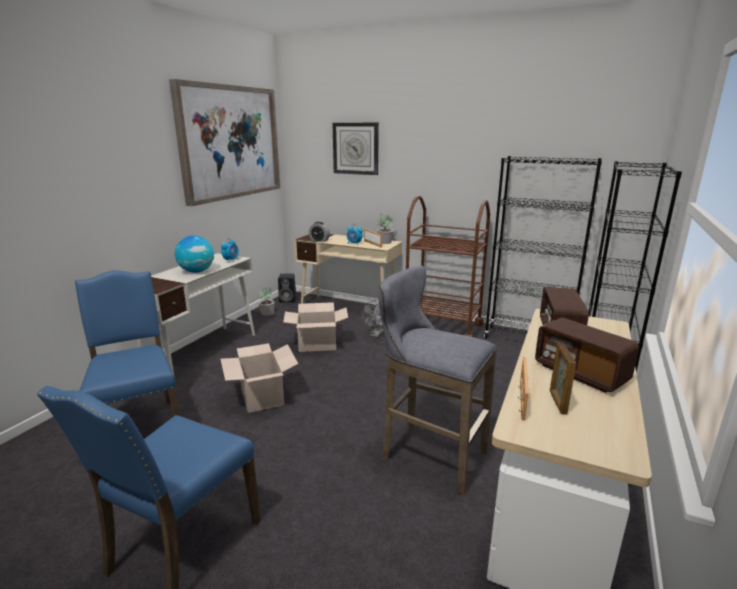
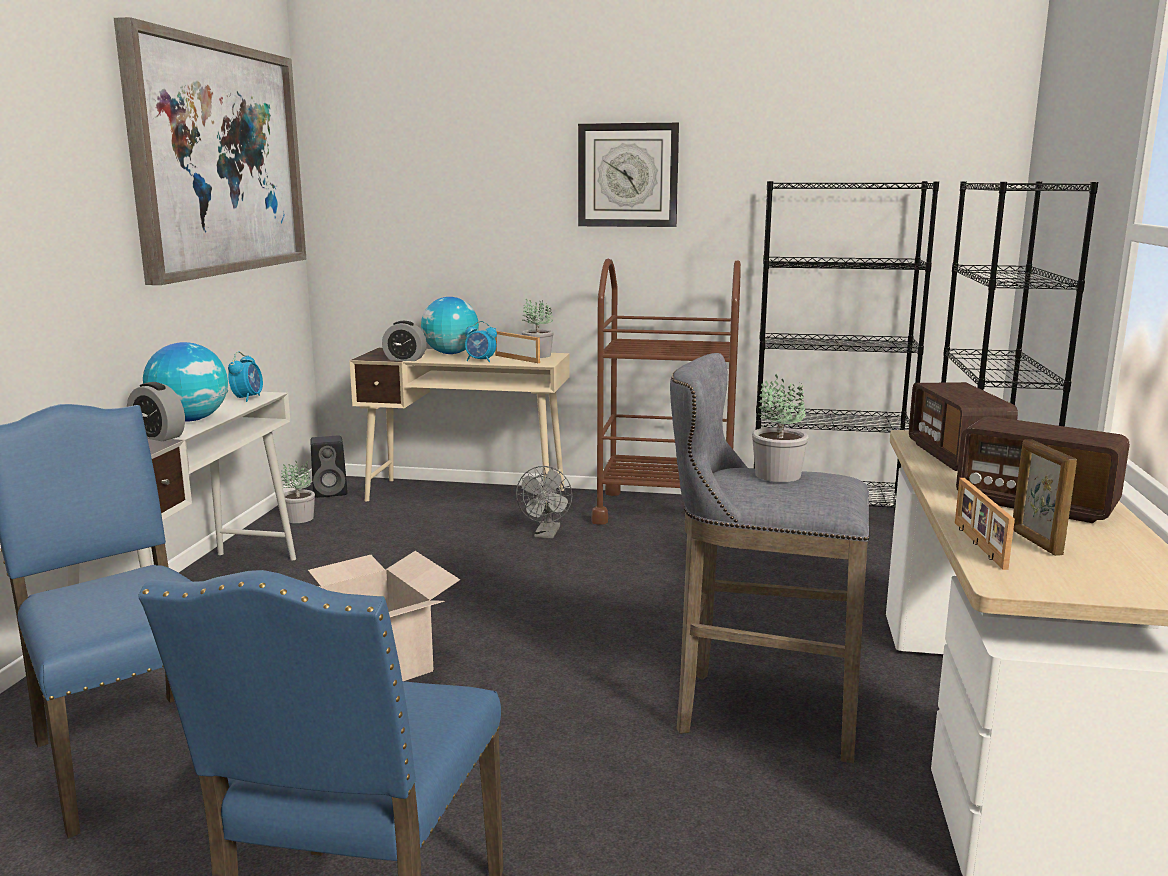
camera: 15 degrees left, 5 degrees down
(176, 280) = (158, 436): none -> alarm clock
(317, 344) = (439, 562): cardboard box -> none
(344, 238) = (451, 353): none -> globe
(356, 148) = (468, 175): wall clock -> wall clock (628, 175)
(439, 336) = (776, 475): none -> potted plant

